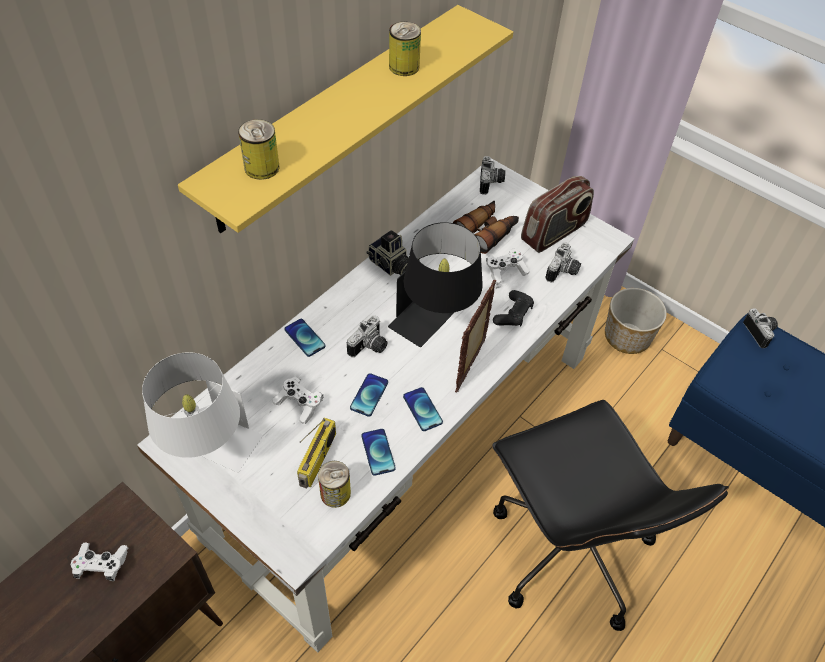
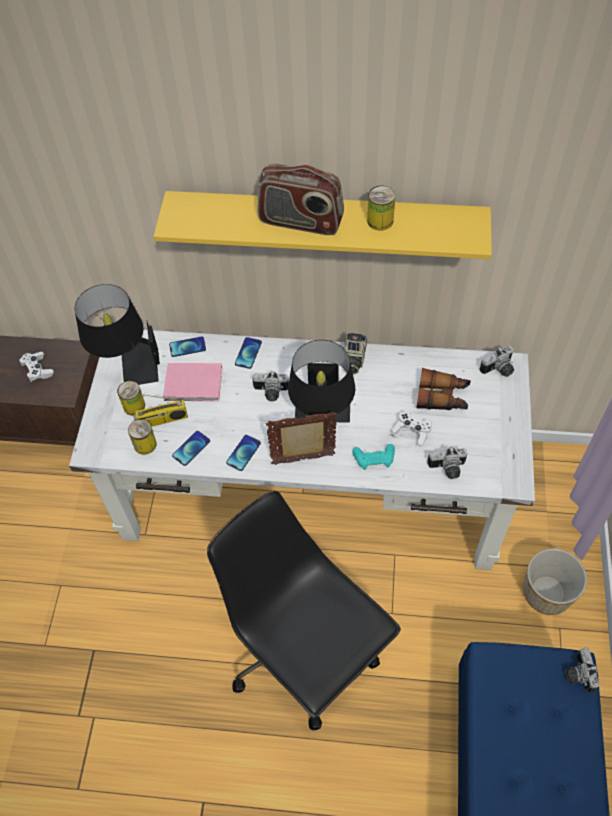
camera: 60 degrees right, 5 degrees up
(211, 453) = (127, 365): white table lamp -> black table lamp
(262, 167) = (211, 216): can -> can (134, 406)
(299, 404) = (195, 384): white game controller -> pink book
(369, 395) = (231, 416): phone -> phone (187, 347)
(513, 314) = (374, 459): black game controller -> turquoise game controller
(554, 233) = (484, 441): radio -> radio (301, 221)
(568, 548) = (305, 653): black office chair -> black office chair turned 105 degrees clockwise
(761, 332) = (577, 673): camera -> camera turned 135 degrees clockwise

